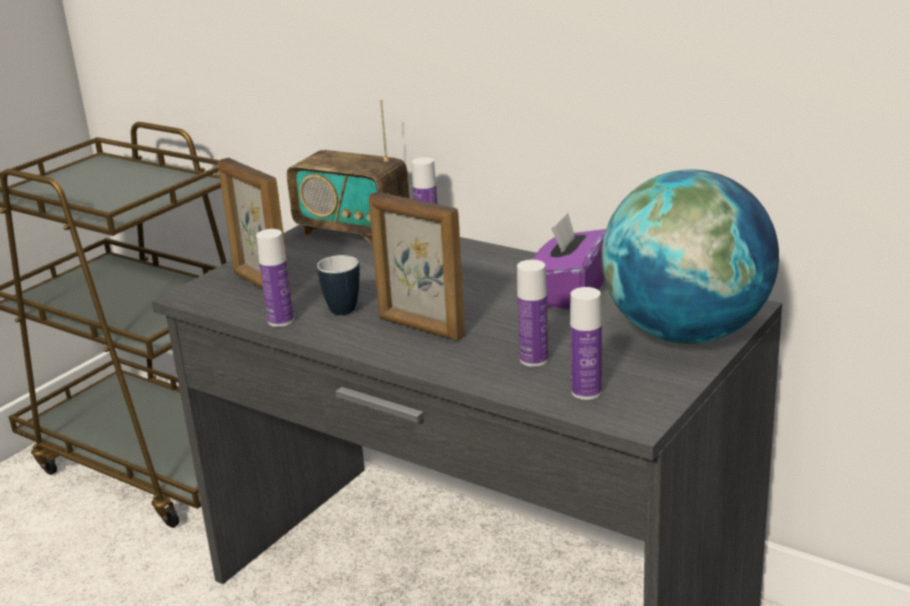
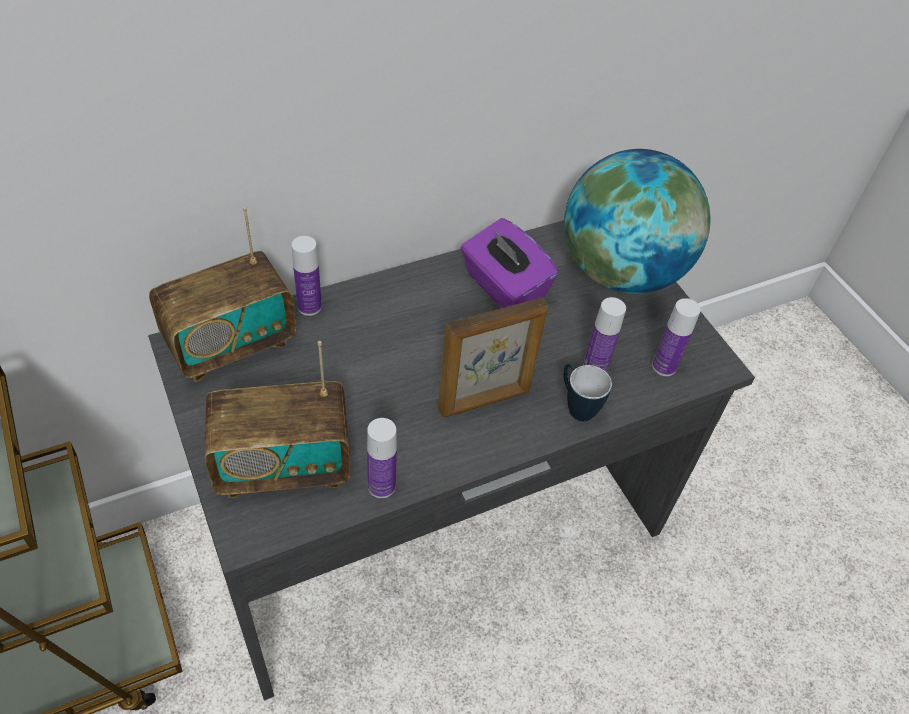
camera: 65 degrees left, 25 degrees up
(261, 285) = (283, 466): picture frame -> radio
(347, 307) = (398, 427): mug -> mug (576, 406)

